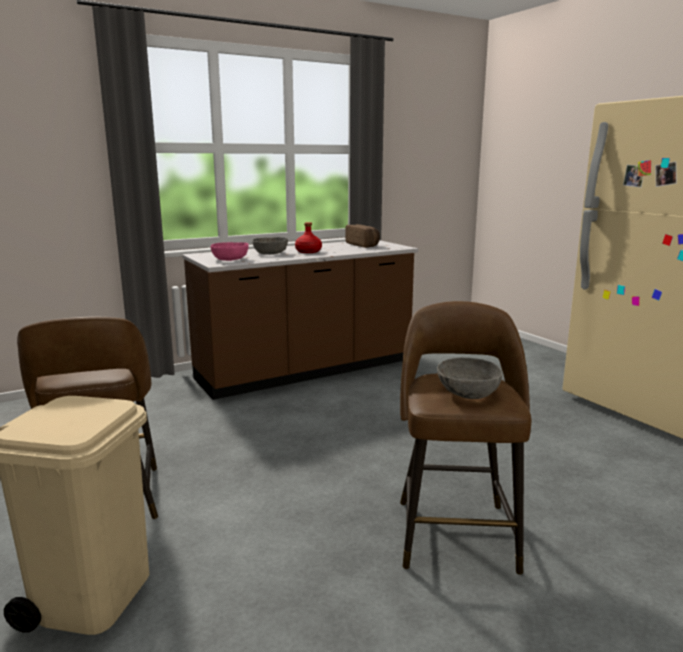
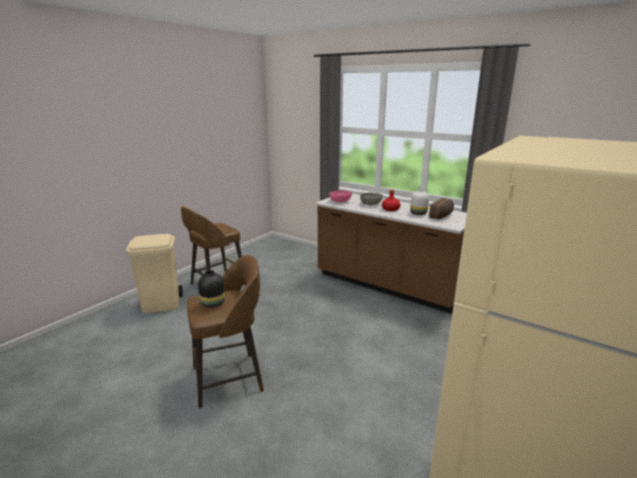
camera: 65 degrees right, 5 degrees up
(342, 248) = (418, 213): none -> white vase
(468, 392) = (212, 304): grey bowl -> black vase

